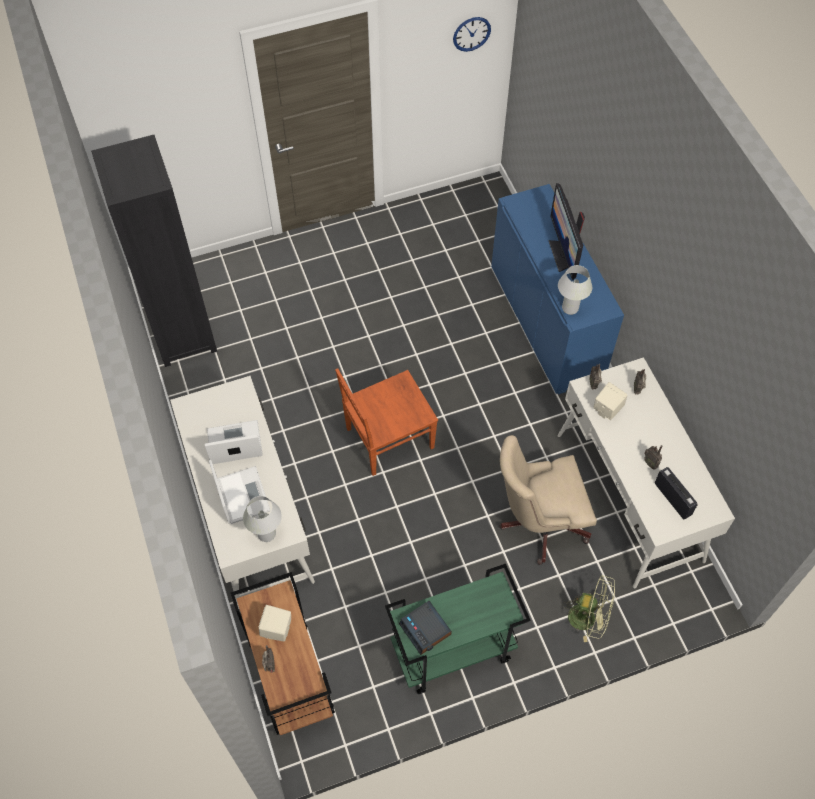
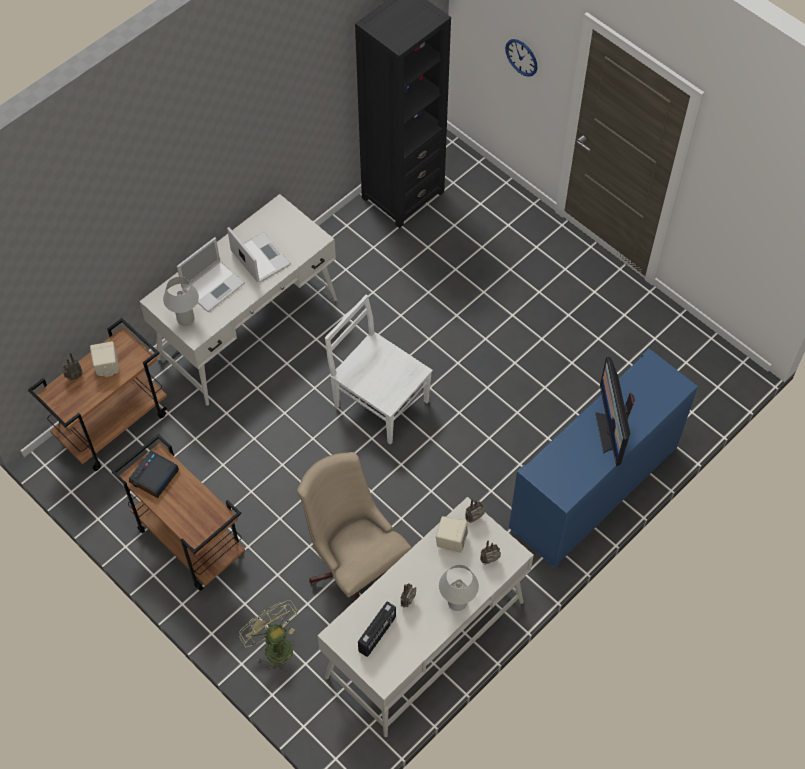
camera: 65 degrees right, 0 degrees up
(387, 439) = (379, 402): brown chair -> white chair
(452, 652) = (189, 541): green cart -> brown cart
(471, 34) = (776, 208): wall clock -> wall clock (521, 57)
(563, 254) = (610, 431): monitor -> monitor turned 60 degrees counterclockwise
(570, 308) = (545, 461): white table lamp -> white table lamp (457, 602)
(588, 618) = (274, 646): green fan -> green fan turned 150 degrees clockwise

